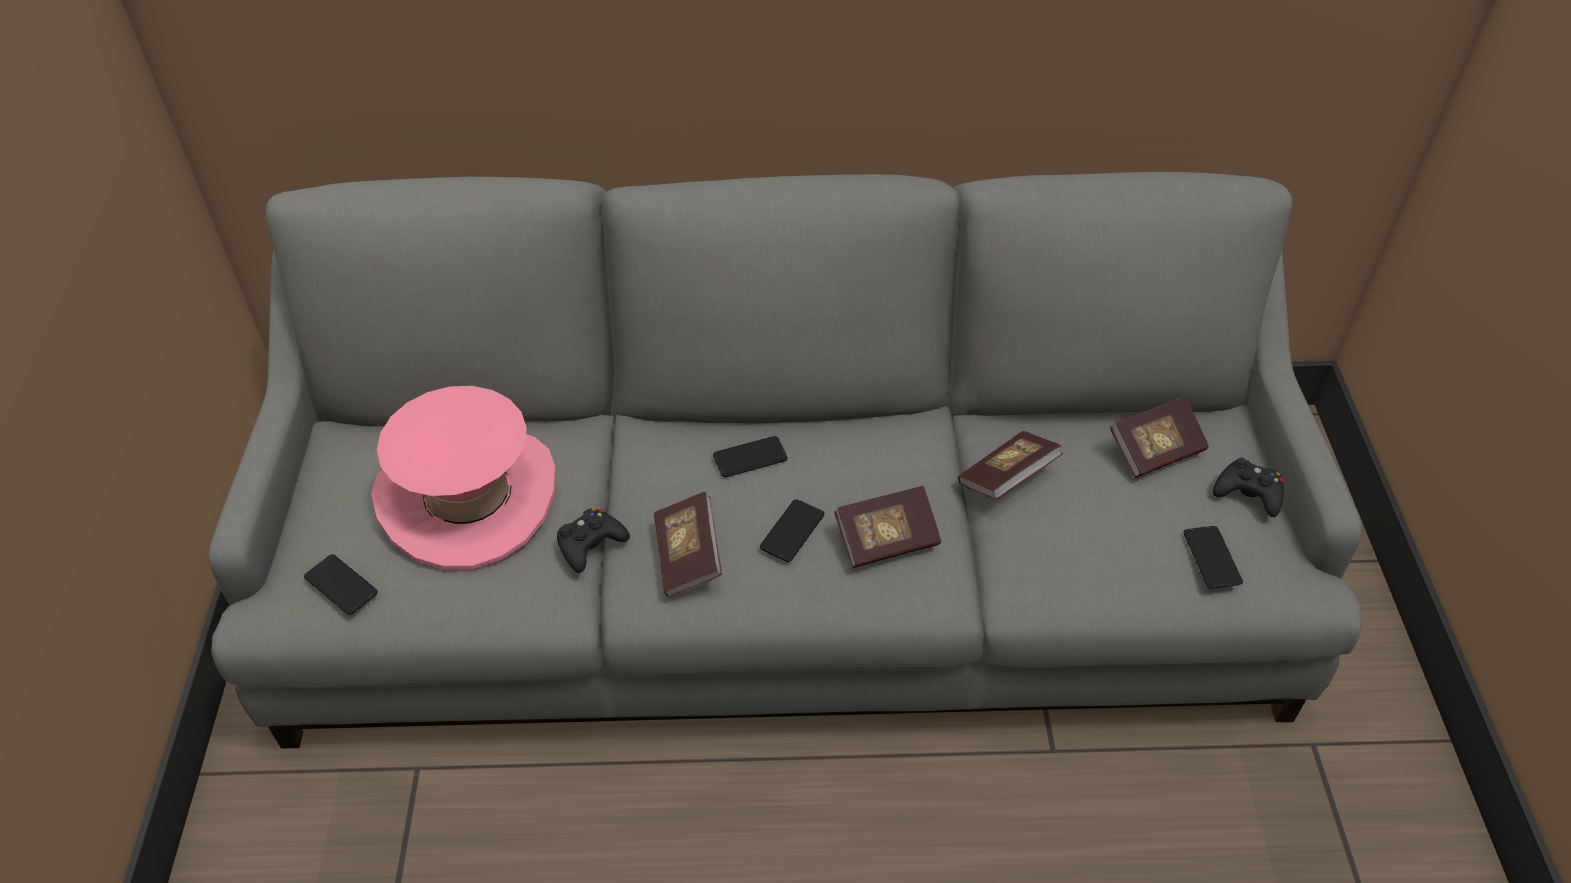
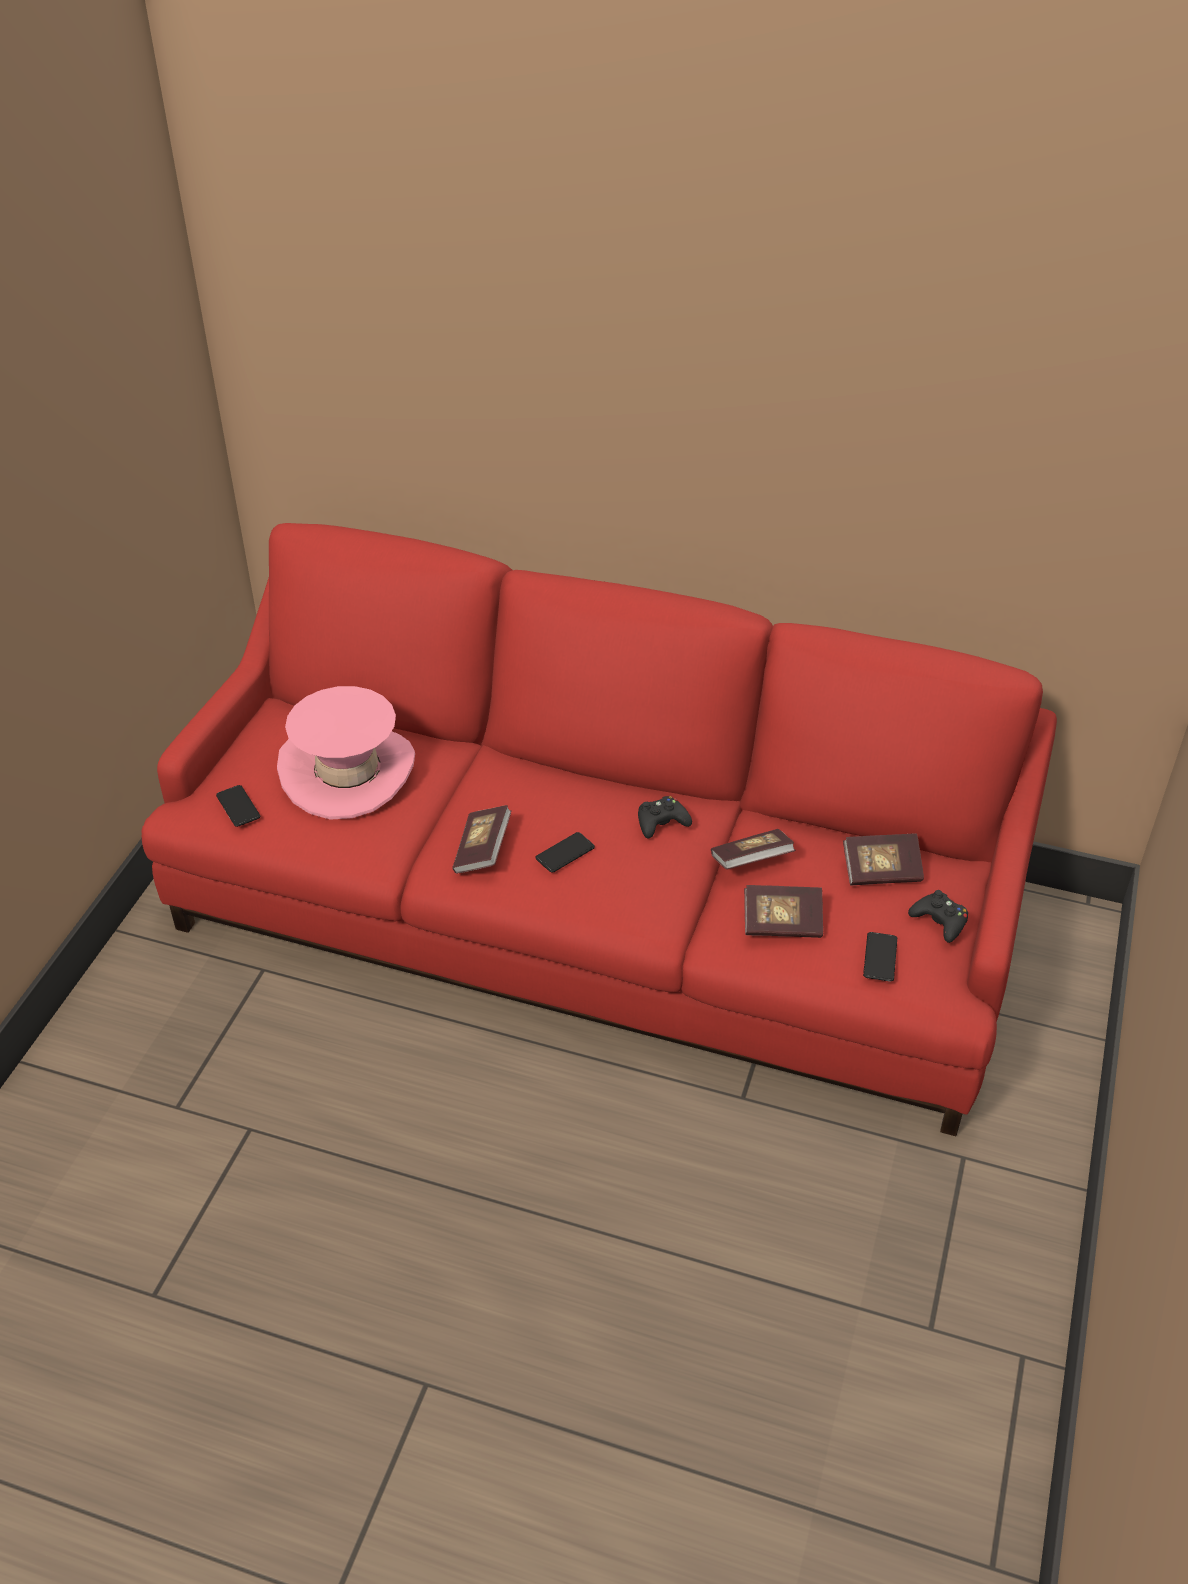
camera: 20 degrees right, 5 degrees down
(590, 544) = (418, 825): black game controller -> black game controller (661, 822)
(750, 457) = (560, 796): phone -> none
(788, 574) = (595, 914): grey sofa -> red sofa
(886, 540) = (633, 878): book -> book (782, 923)

